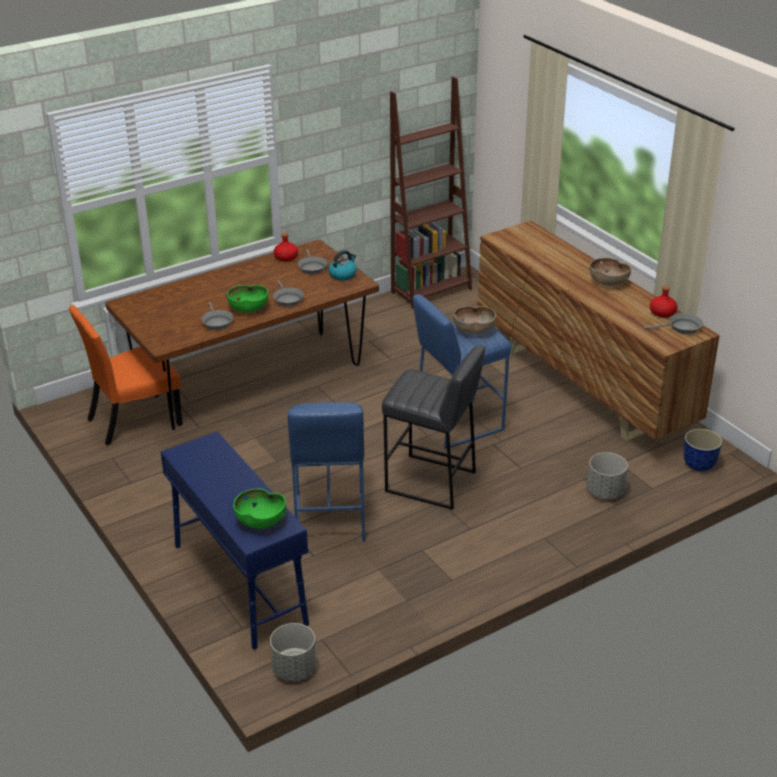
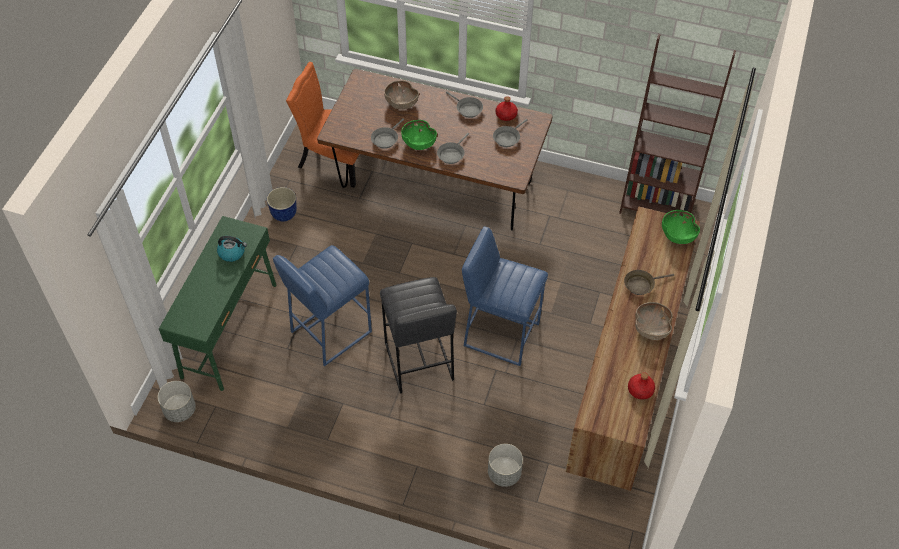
camera: 50 degrees right, 20 degrees up
(240, 584) = (230, 330): blue console table -> green console table
(260, 521) = (194, 313): green bowl -> green bowl (677, 235)
(343, 275) = (516, 161): kettle -> kettle (232, 253)
(474, 331) = (517, 284): brown bowl -> brown bowl (401, 103)
(559, 268) = (641, 284): none -> brown frying pan
(681, 328) = (628, 415): grey frying pan -> grey frying pan (467, 109)
(698, 465) = (596, 517): planter -> planter (284, 214)

